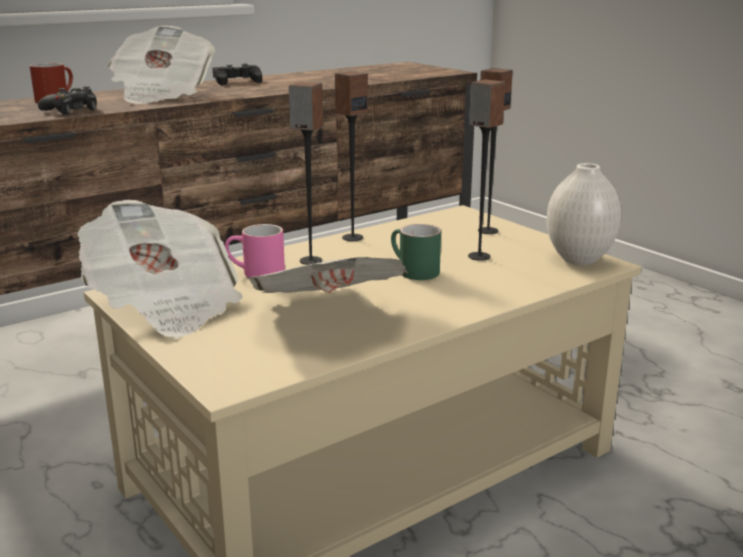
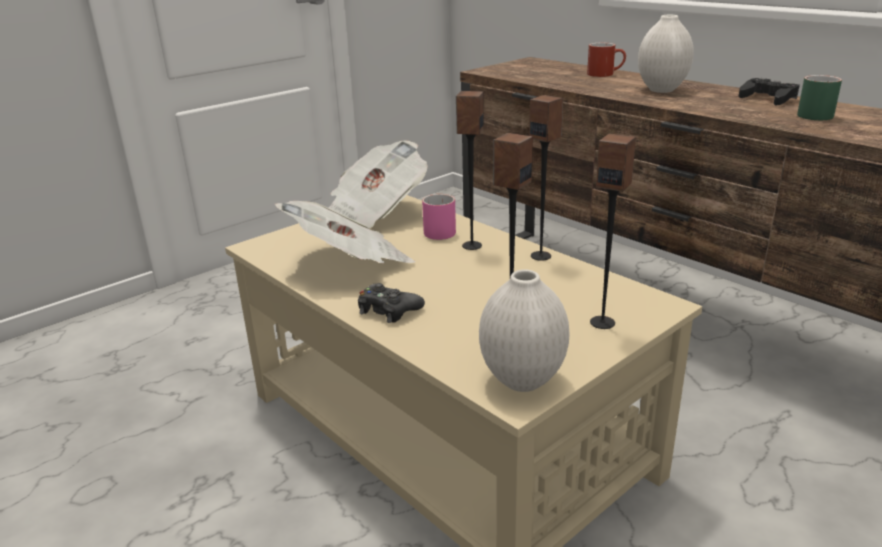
camera: 85 degrees right, 5 degrees up
(71, 110) = (567, 82): black game controller -> black game controller (388, 310)
(162, 95) = (661, 90): newspaper -> white vase
(412, 271) = (458, 288): green mug -> green mug (815, 114)

